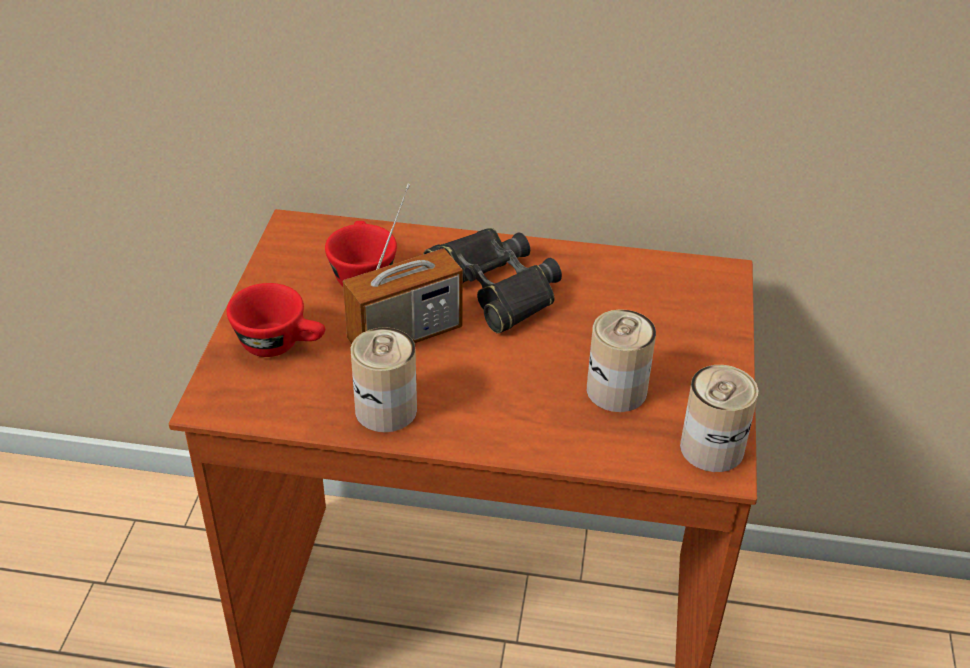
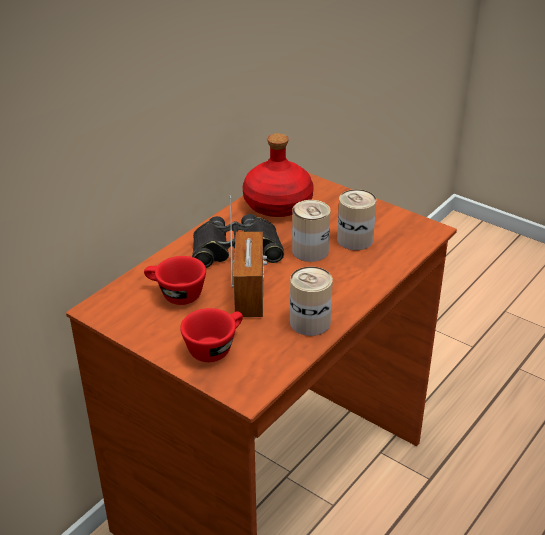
camera: 60 degrees left, 5 degrees down
(637, 285) = (278, 204): none -> red bottle
(712, 448) = (416, 227): can -> can (310, 251)

